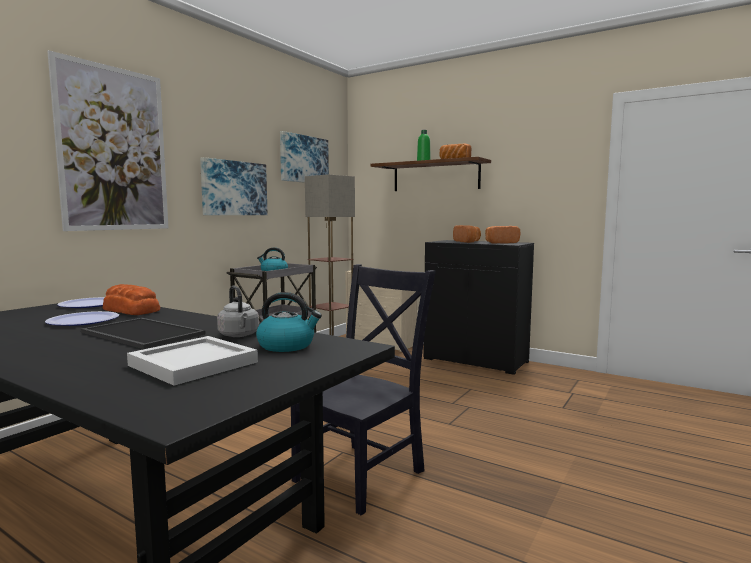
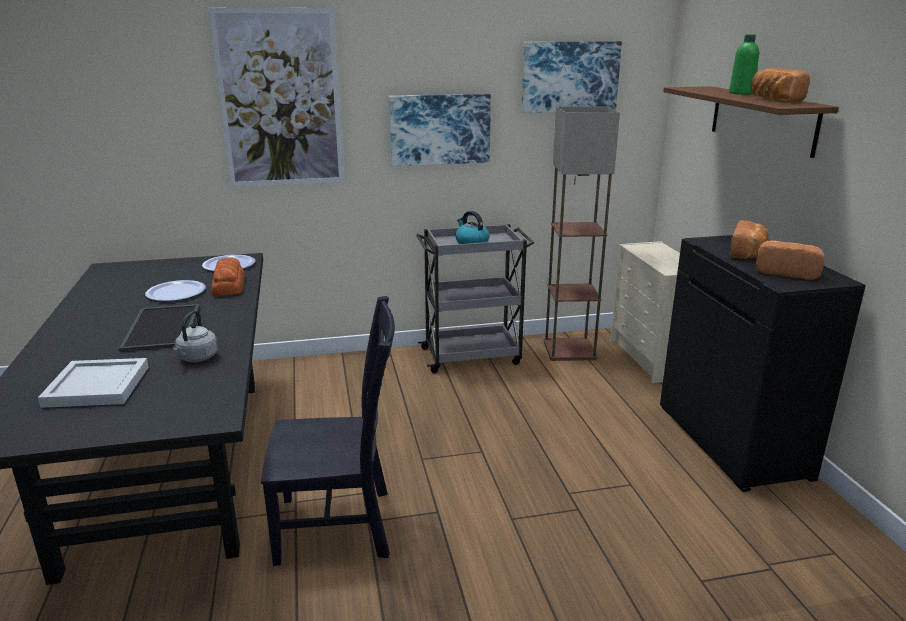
camera: 45 degrees right, 15 degrees up
(287, 345) = (184, 390): kettle -> none

